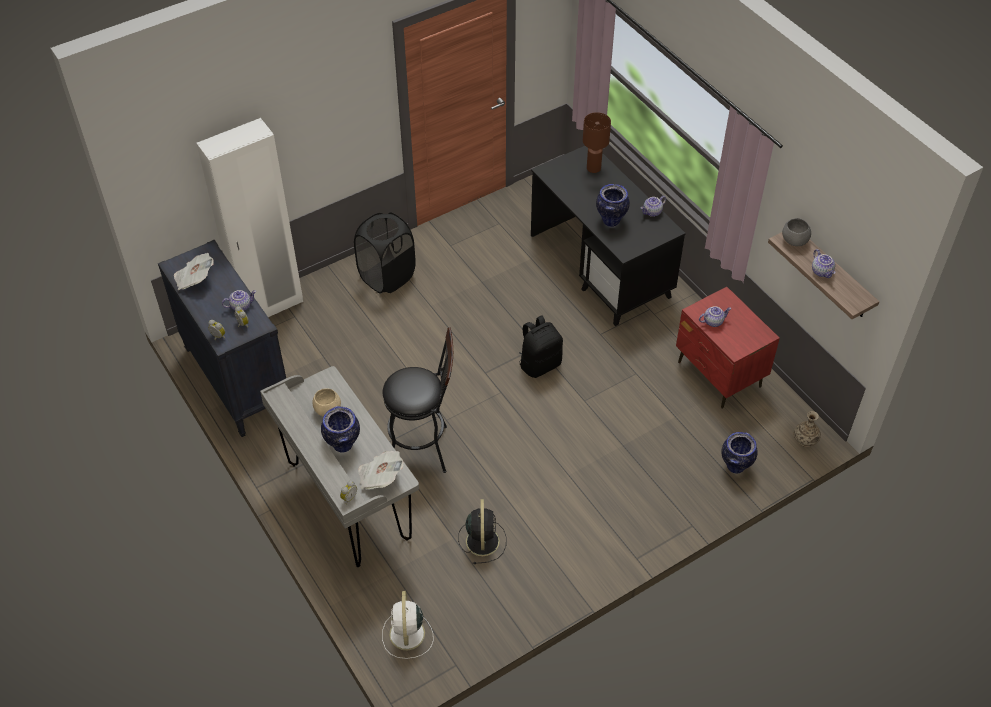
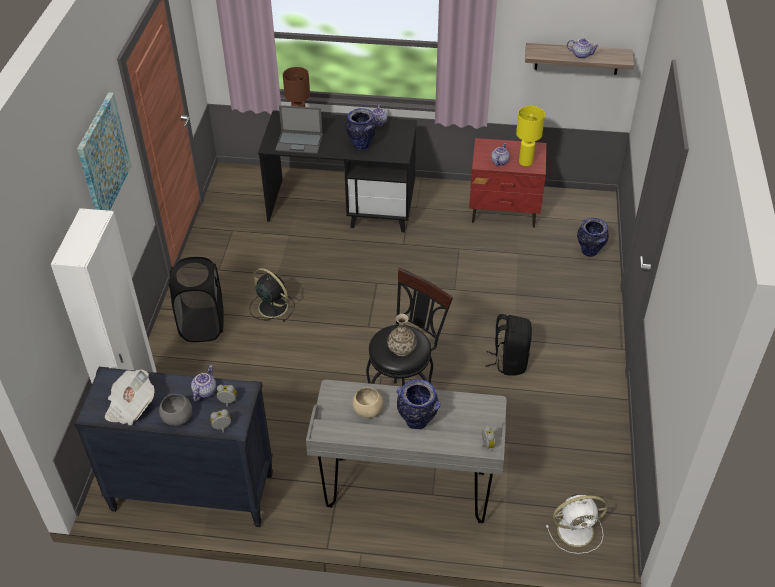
camera: 50 degrees left, 5 degrees down
(327, 92) = (103, 157): none -> picture
(380, 477) = (475, 417): newspaper -> none
(407, 635) = (577, 530): white fan -> white fan turned 45 degrees counterclockwise
(482, 540) = (526, 426): black fan -> black fan (272, 306)
(540, 364) = (394, 292): black backpack -> black backpack (509, 361)
(571, 184) = (300, 142): none -> laptop
(734, 339) = (526, 162): none -> yellow table lamp
(794, 240) = (540, 50): grey bowl -> grey bowl (177, 418)
(805, 439) = (598, 207): vase -> vase (402, 348)

